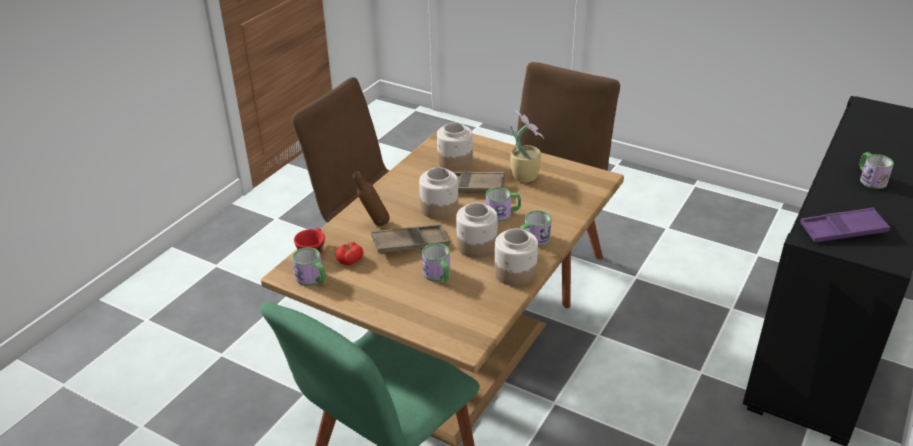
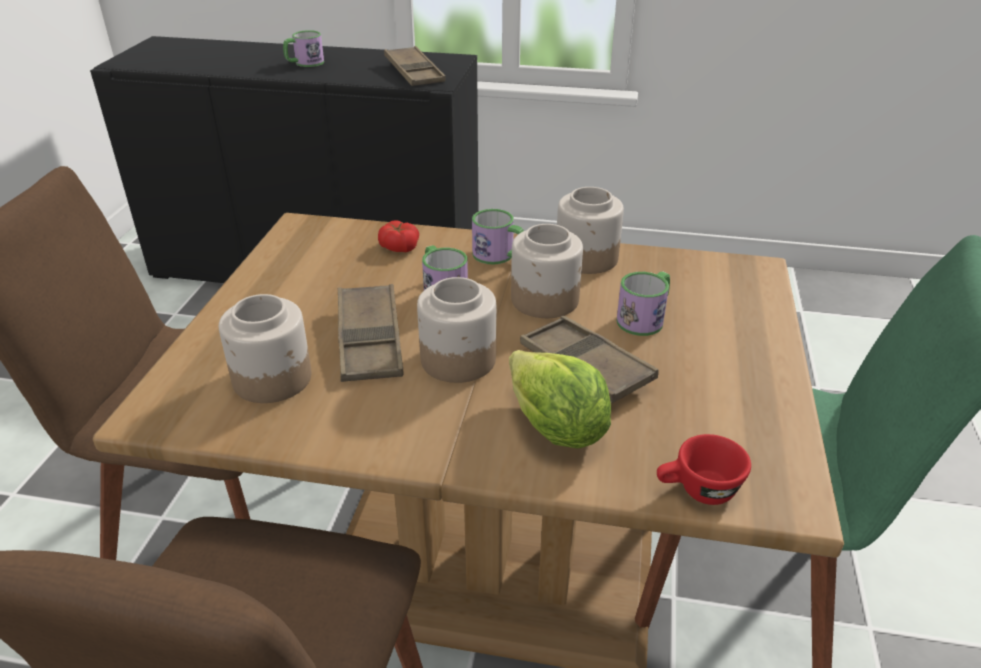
camera: 110 degrees left, 0 degrees up
(313, 279) = (776, 457): mug -> none
(350, 259) = (683, 427): tomato -> tomato (399, 247)
(374, 224) = (555, 429): brown bottle -> lettuce
(525, 176) = (312, 290): potted plant -> none
(842, 230) = (414, 73): purple tray -> brown tray

